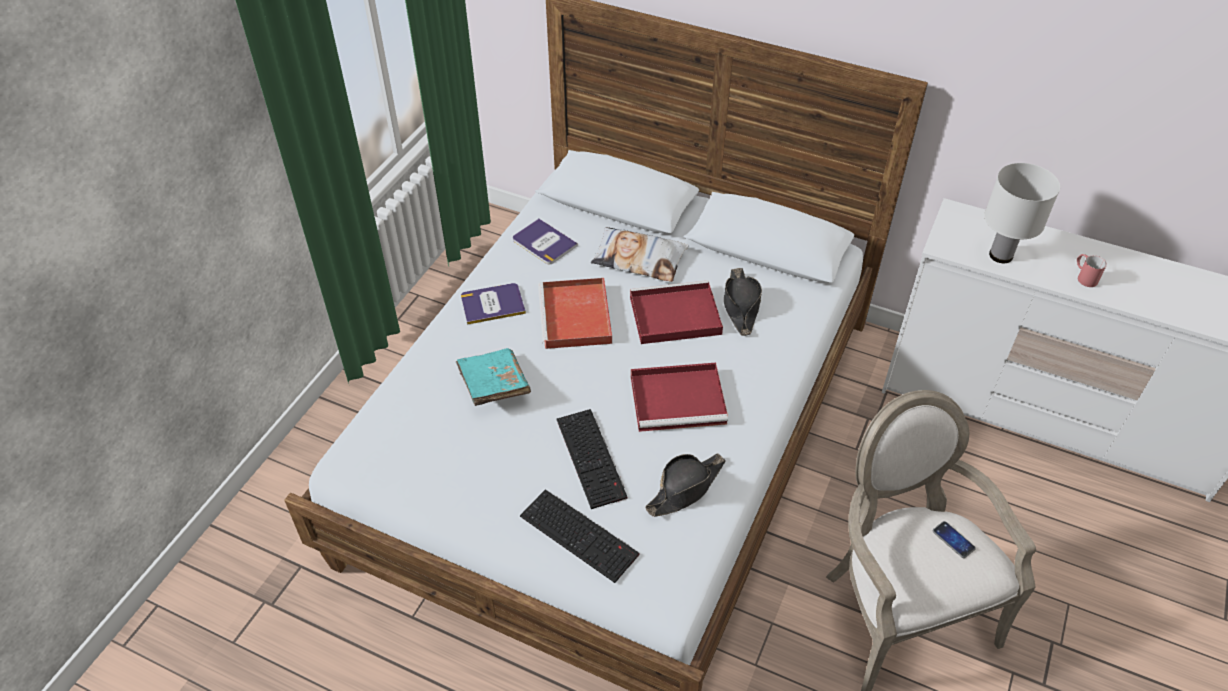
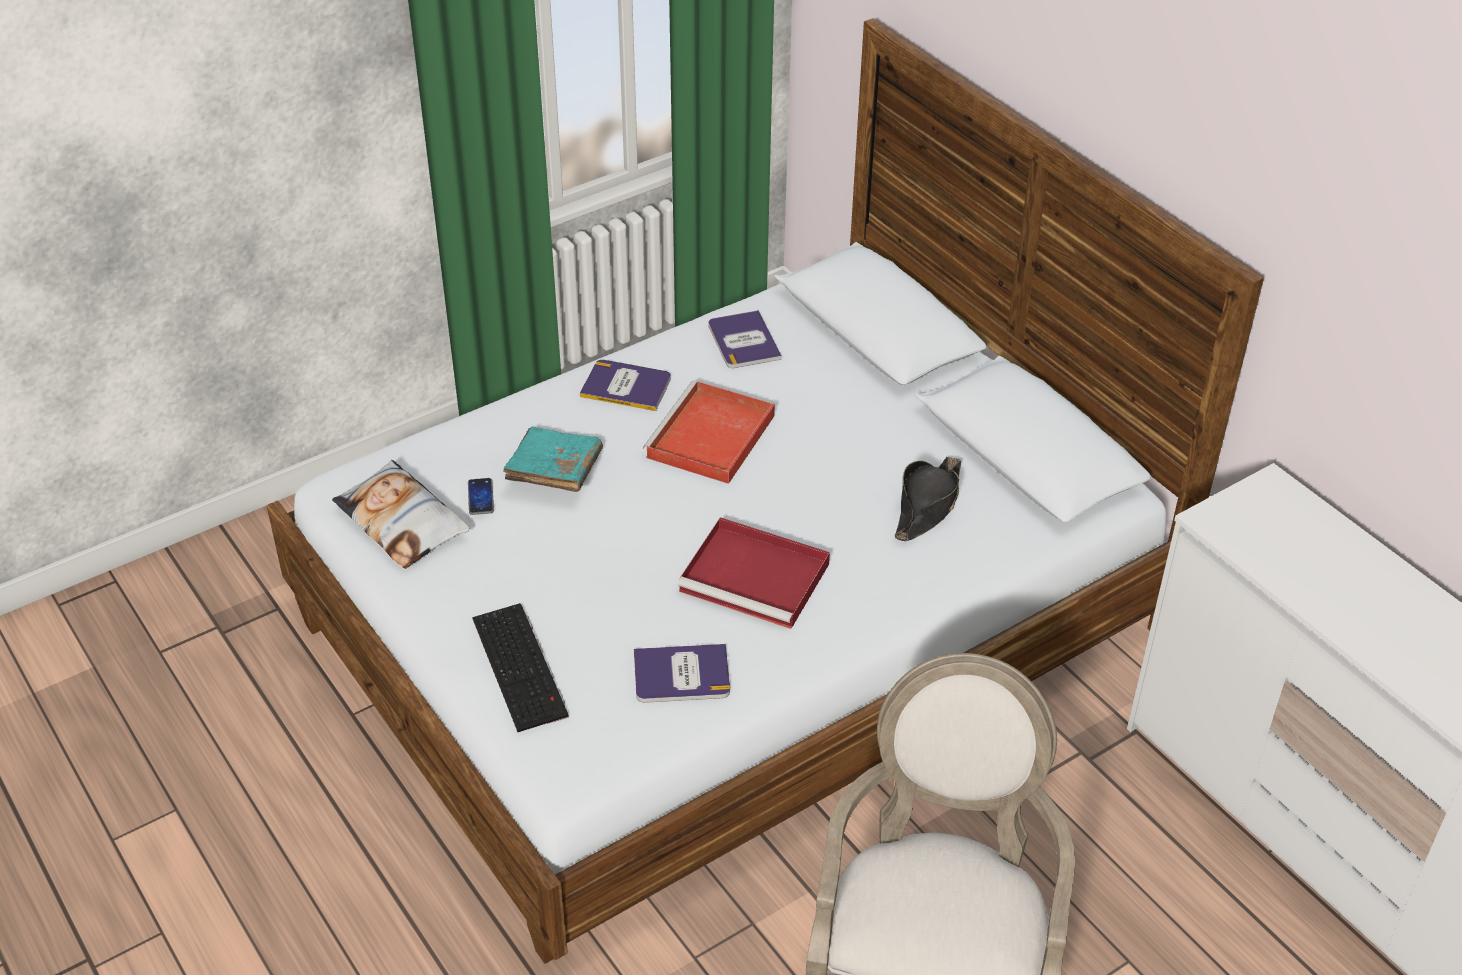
camera: 30 degrees right, 5 degrees down
(593, 458) = (602, 597): keyboard -> none
(639, 259) = (845, 403): pillow -> pillow (402, 522)
(673, 316) = (830, 483): red tray -> none
(685, 488) = (681, 675): black hat -> book
(953, 540) = (984, 894): phone -> phone (480, 497)
(1001, 255) = (1287, 561): white table lamp -> none
(1084, 277) = (1385, 634): red mug -> none

